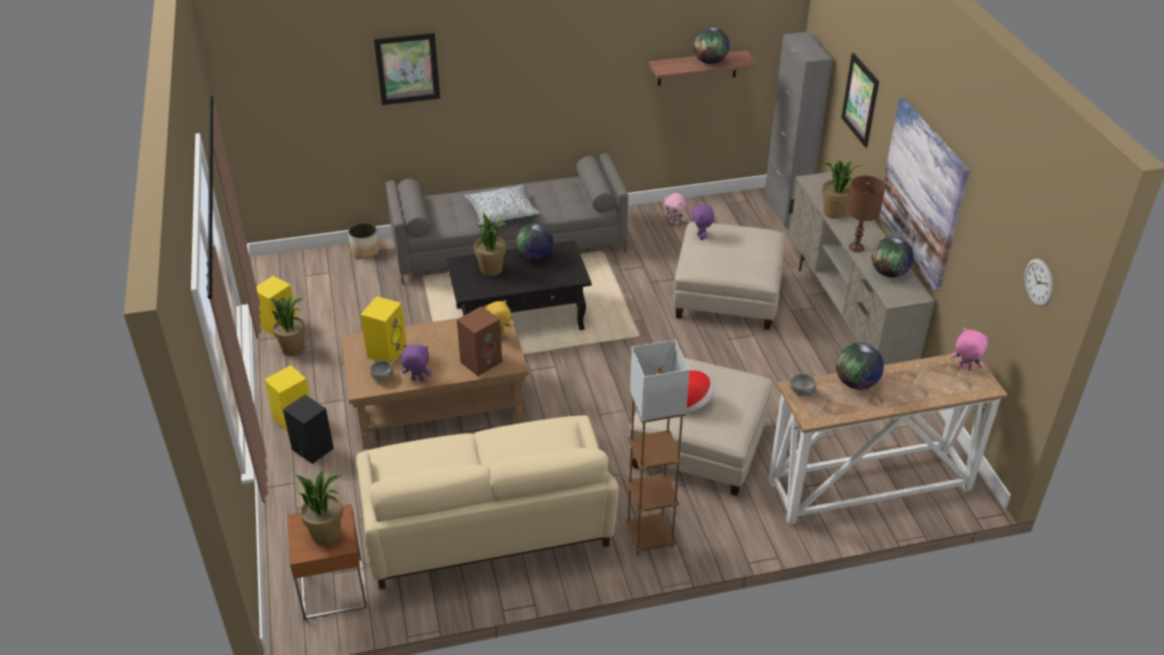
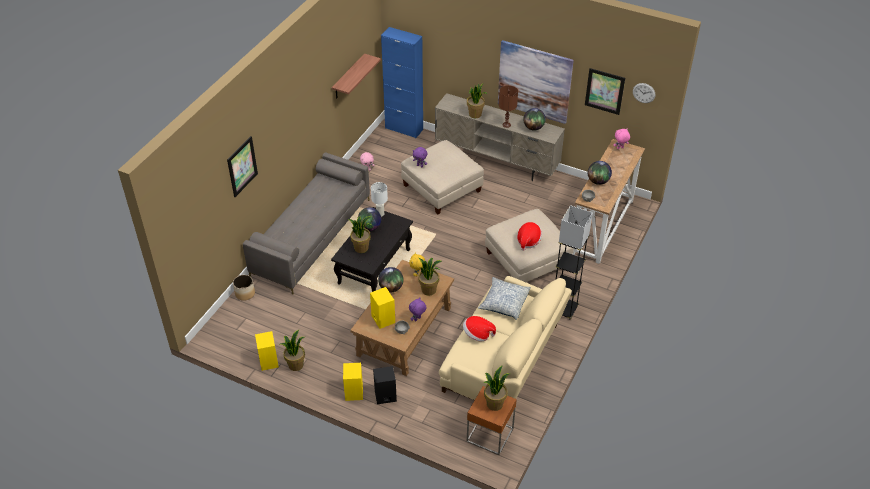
camera: 50 degrees left, 5 degrees up
(449, 449) = (477, 334): none -> hat
(481, 361) = (429, 290): brown speaker -> potted plant
(502, 213) = (315, 219): pillow -> pillow (504, 302)
(568, 252) = (380, 214): none -> white table lamp
(650, 537) = (564, 310): brown floor lamp -> grey floor lamp
(710, 62) = (359, 70): globe -> globe (391, 288)
(786, 209) = (404, 129): grey cabinet -> blue cabinet
(860, 100) = (458, 50): picture -> picture (604, 91)

